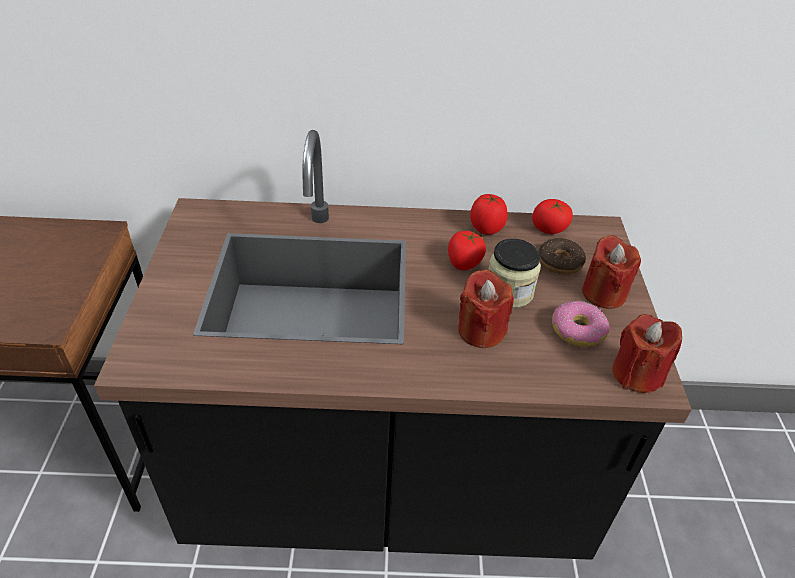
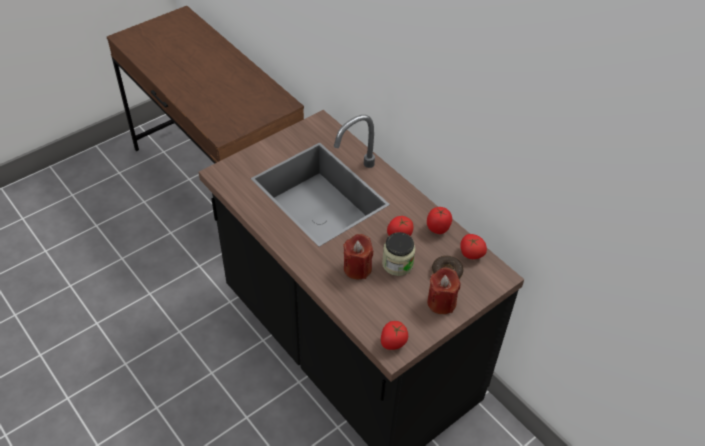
camera: 50 degrees right, 5 degrees up
(577, 331) = (398, 305): donut -> none
(636, 374) = (393, 342): red candle -> tomato

